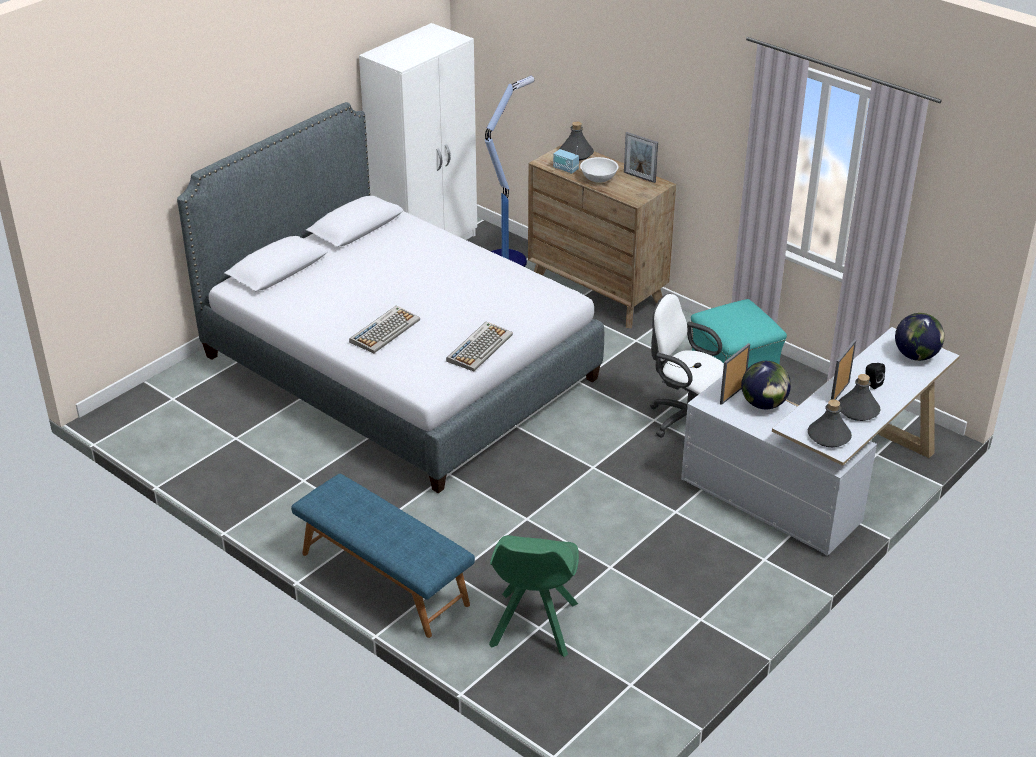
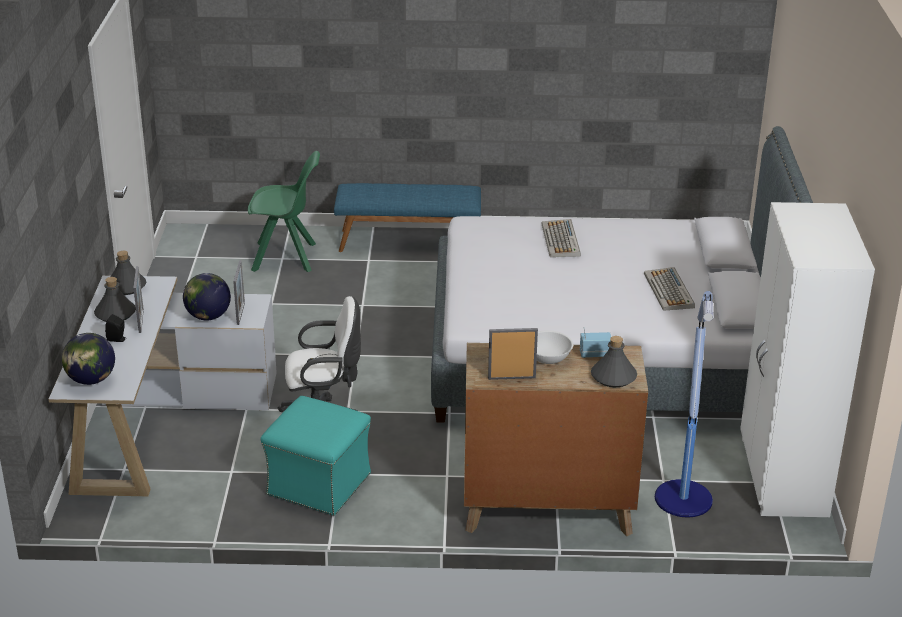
camera: 140 degrees right, 5 degrees down
(479, 347) = (475, 258): keyboard -> keyboard (669, 291)
(533, 626) = (286, 257): green chair -> green chair turned 120 degrees clockwise

